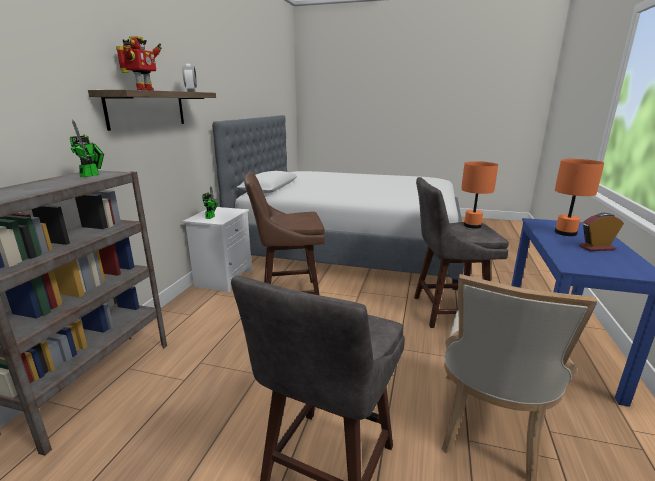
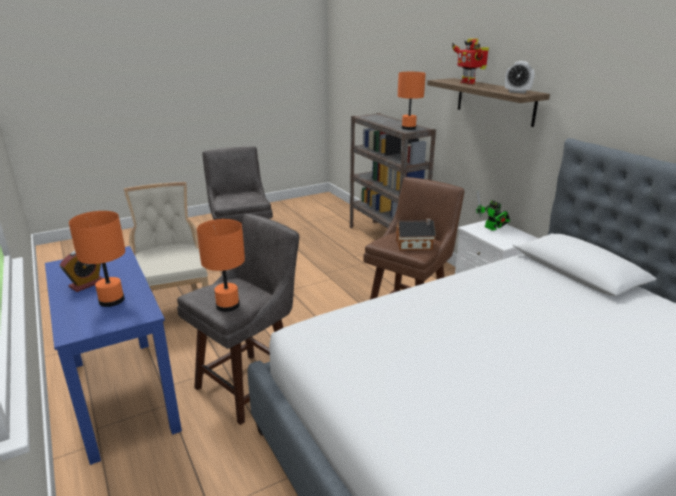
camera: 135 degrees right, 5 degrees up
(92, 175) = (409, 128): toy robot -> orange table lamp
(295, 216) = (415, 245): none -> toy house

